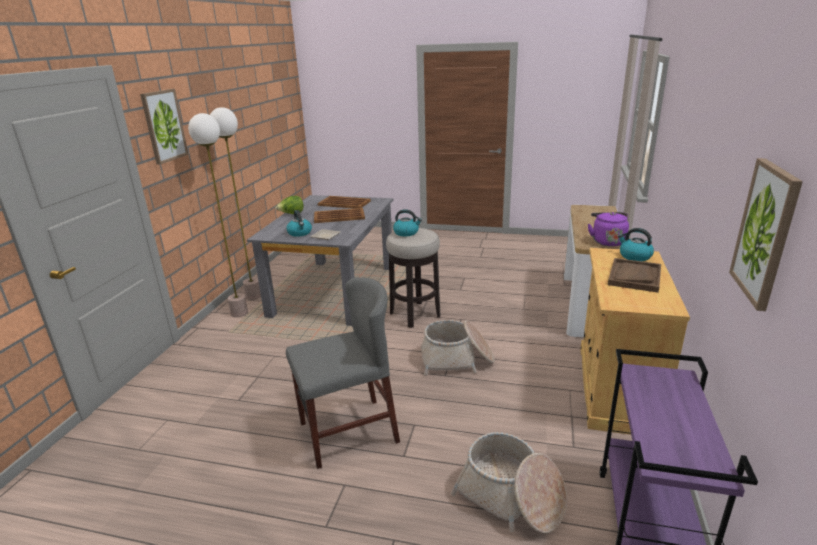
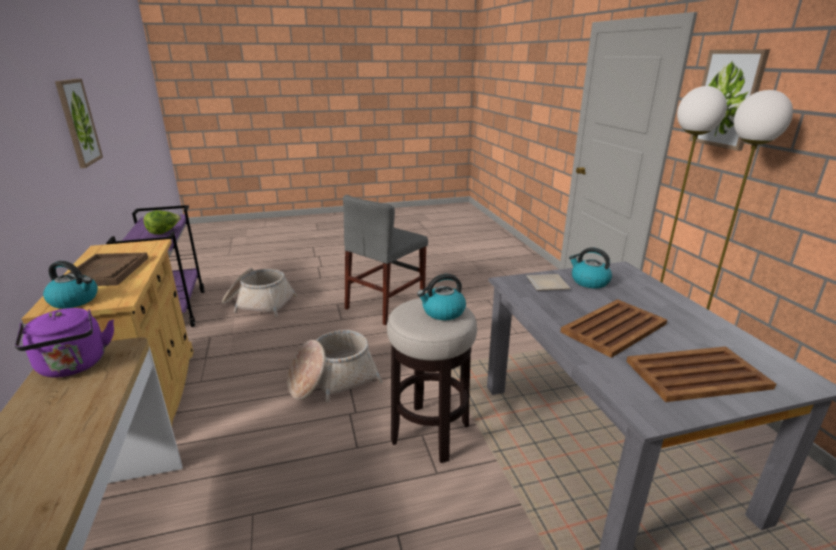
camera: 150 degrees right, 0 degrees up
(291, 214) = (698, 314): lettuce -> lettuce (164, 232)

